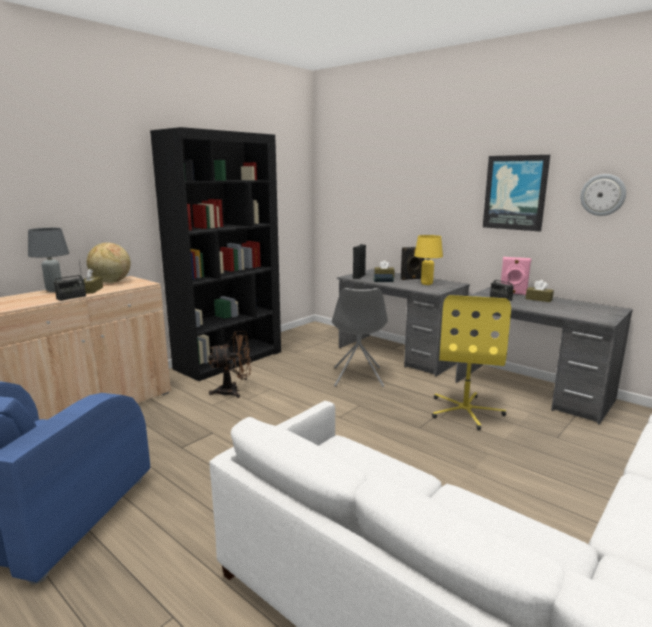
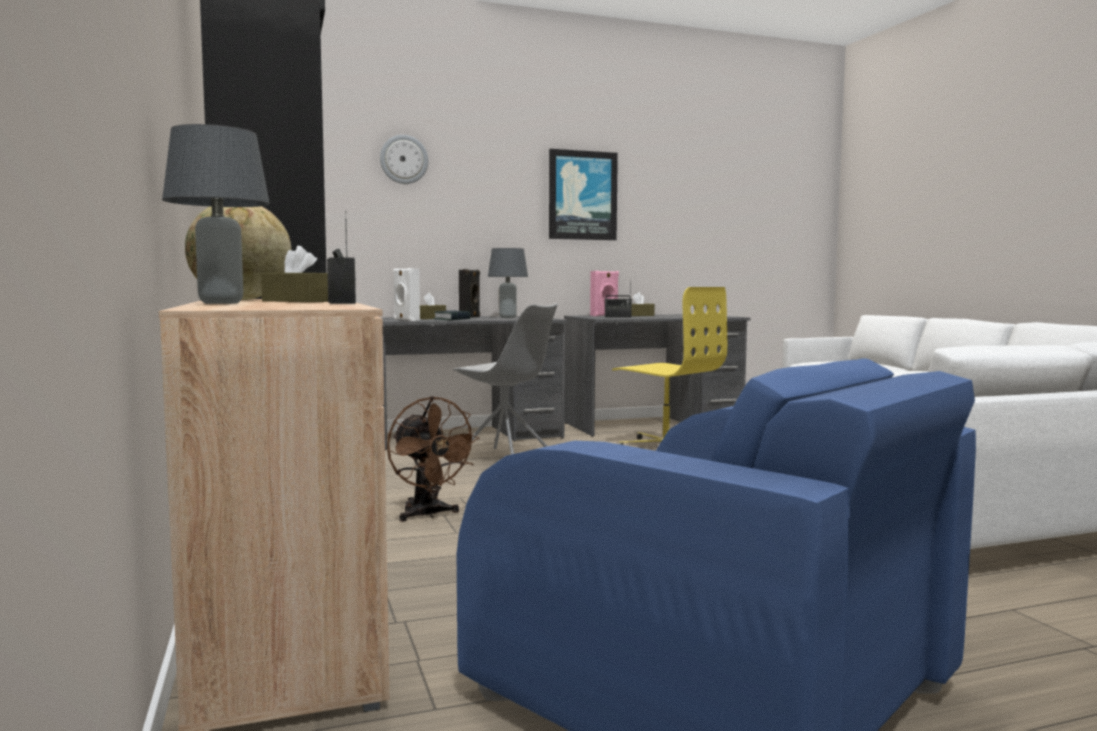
camera: 60 degrees left, 10 degrees down
(234, 391) = (428, 515): brown fan -> brown fan turned 135 degrees clockwise
(358, 276) = (405, 320): black speaker -> white speaker
(427, 284) = (508, 317): yellow table lamp -> grey table lamp
(603, 195) = (668, 199): wall clock -> wall clock (404, 159)

